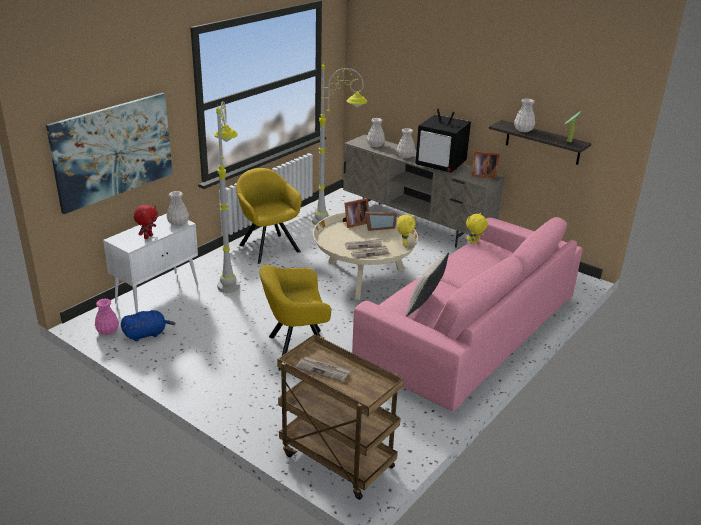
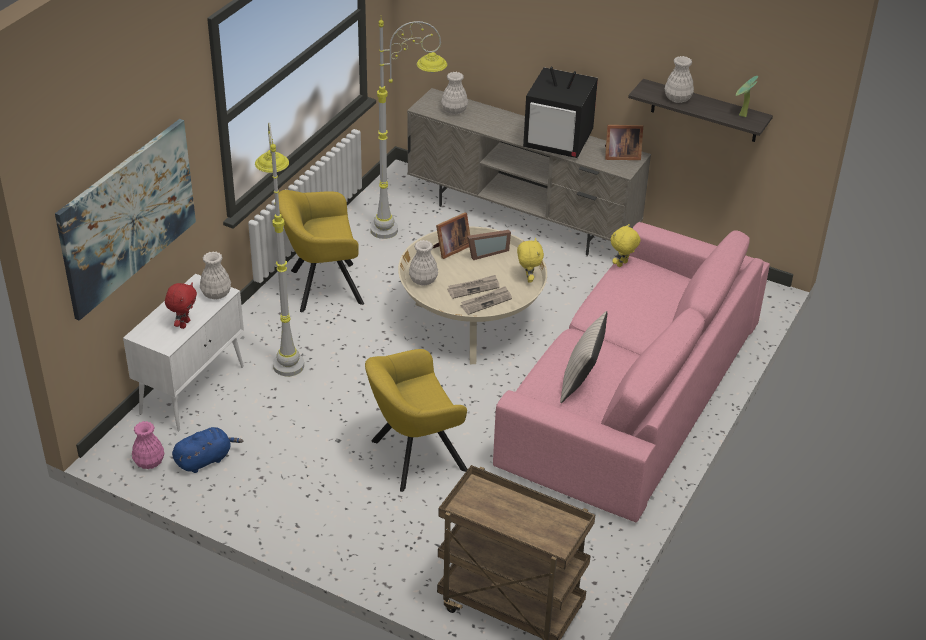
camera: 10 degrees left, 10 degrees up
(268, 247) = (321, 287): yellow armchair -> yellow armchair turned 60 degrees counterclockwise
(323, 370) = (495, 514): newspaper -> none
(405, 156) = (504, 129): white vase -> white vase (423, 280)

